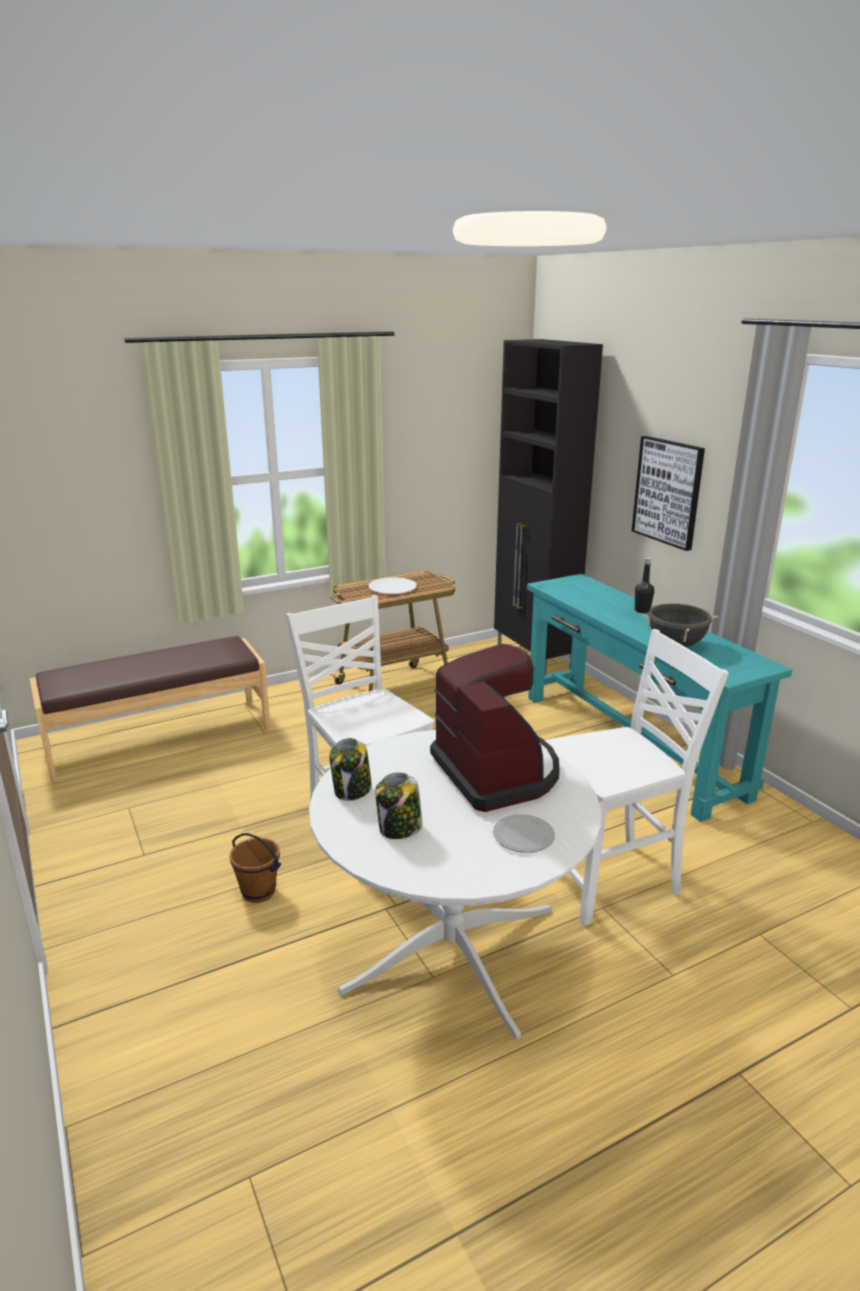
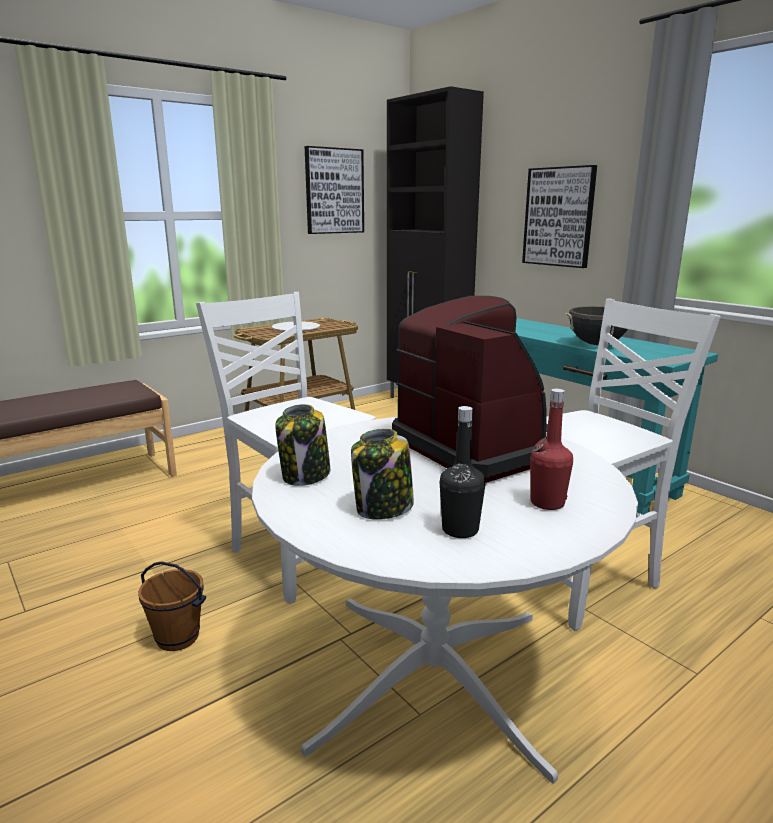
camera: 10 degrees left, 5 degrees down
(443, 435) = (334, 191): none -> picture
(523, 836) = (547, 503): plate -> red bottle
(642, 610) = (547, 327): black bottle -> black bottle (460, 530)

